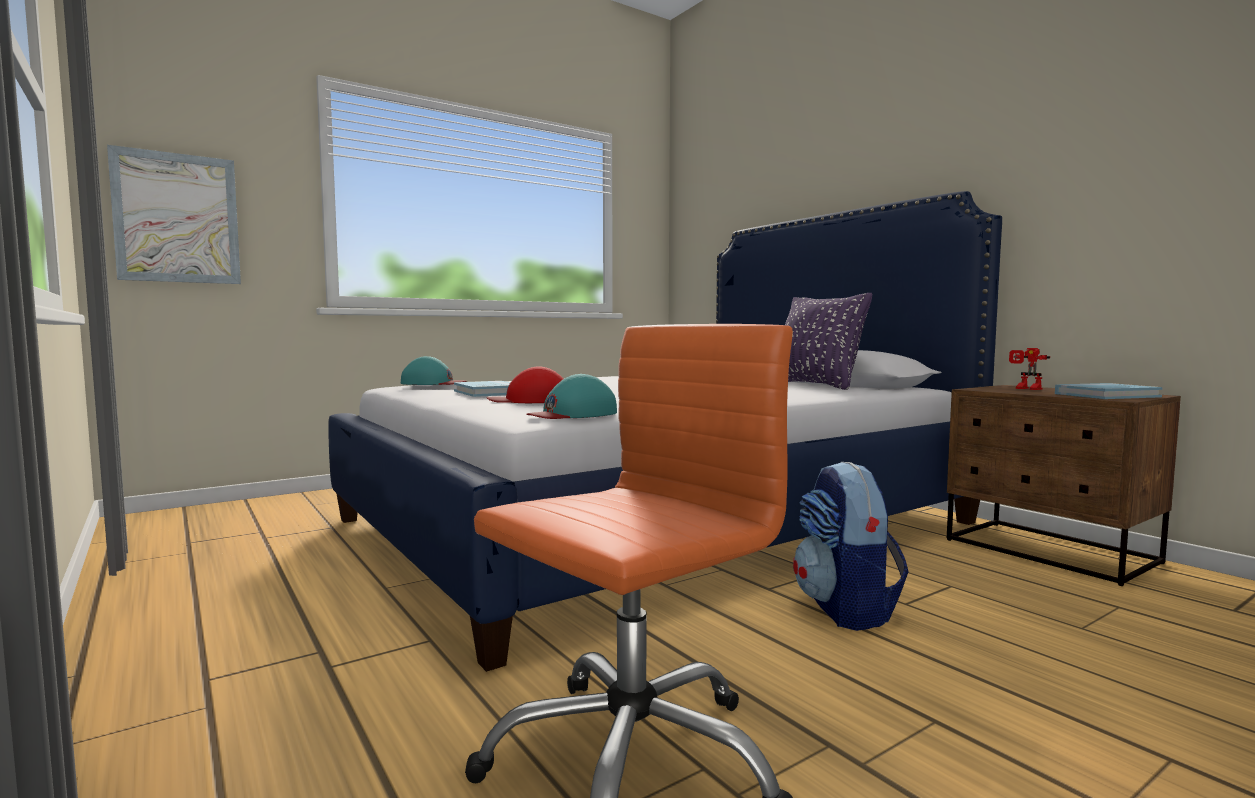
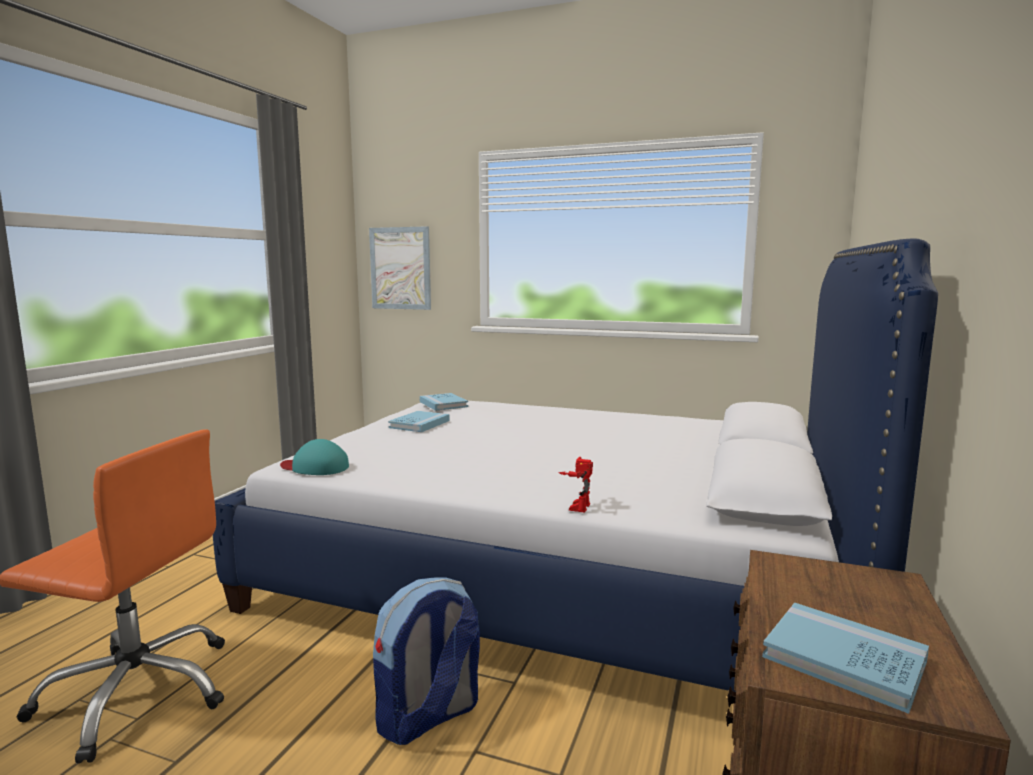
camera: 55 degrees right, 5 degrees up
(432, 383) = (443, 404): turquoise cap -> blue book
(531, 400) = (379, 443): red cap -> none
(816, 385) = (692, 486): purple pillow -> none
(1025, 389) = (854, 593): toy robot -> toy robot (576, 506)

